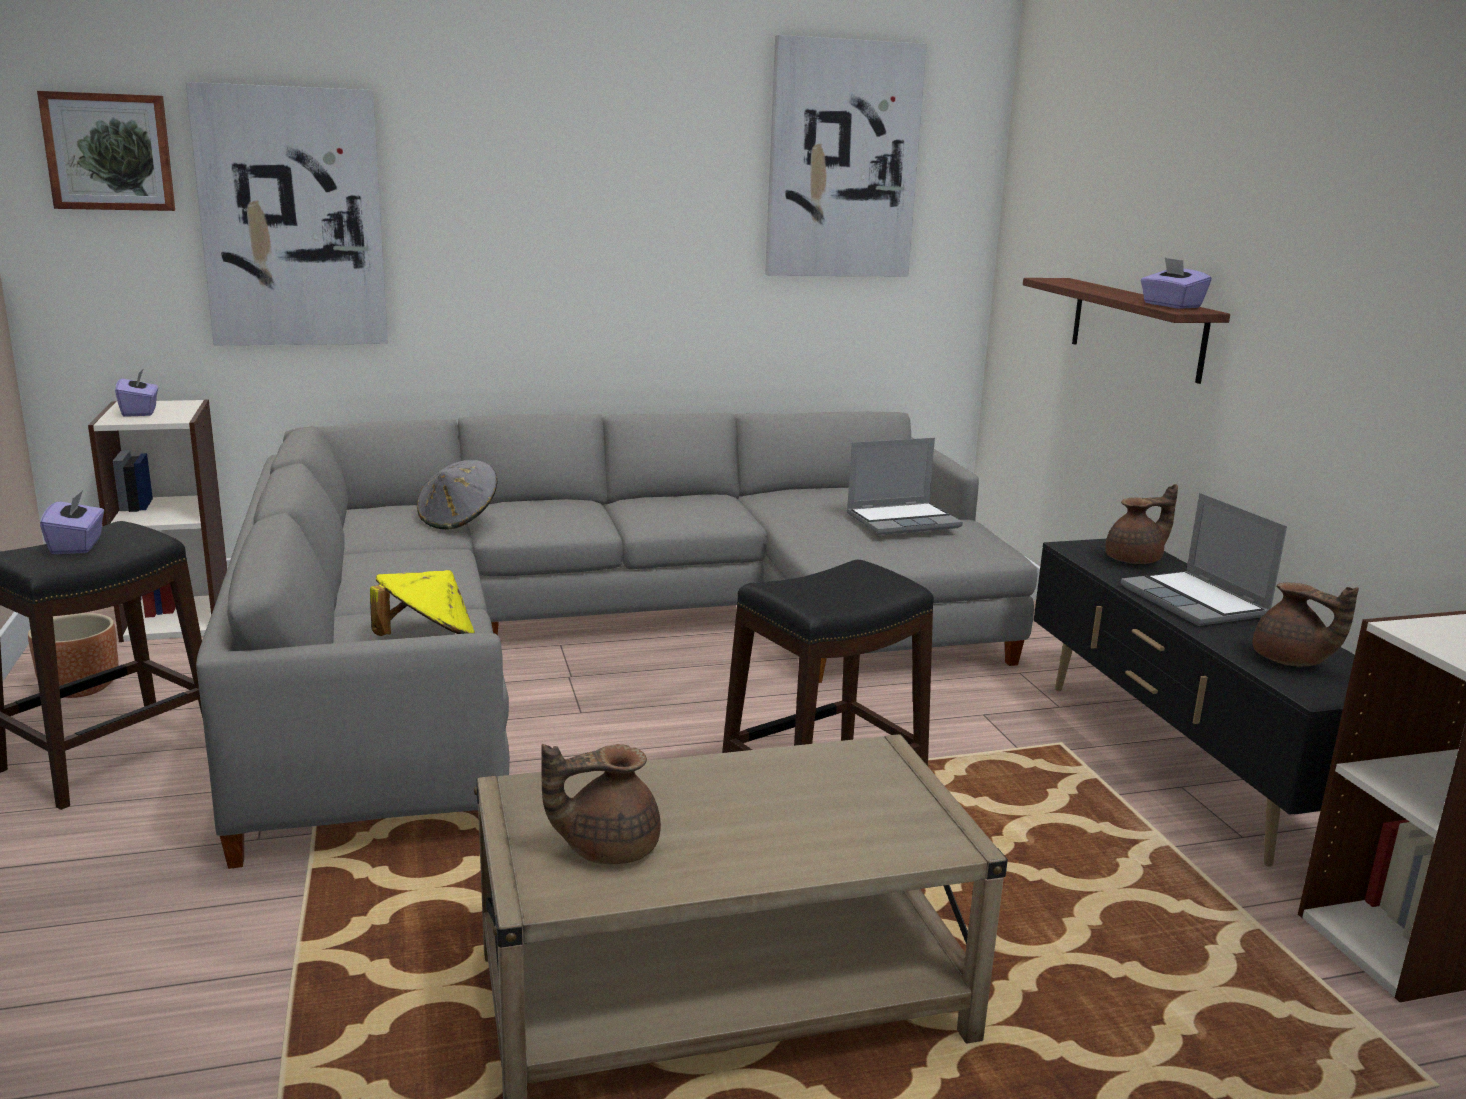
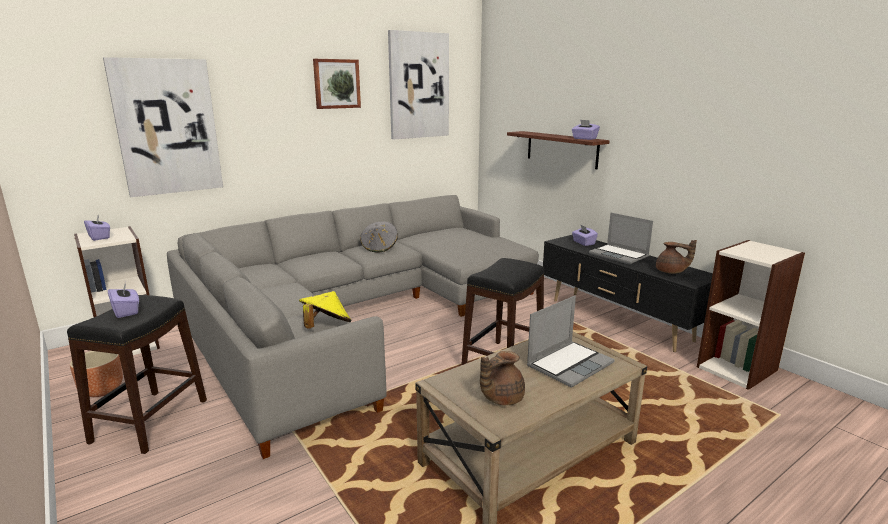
camera: 20 degrees left, 0 degrees up
(109, 152) = (59, 97): picture -> picture (336, 84)
(458, 520) = (283, 269): grey hat -> grey hat (379, 248)
(903, 520) = (478, 240): laptop -> laptop (569, 364)
(1136, 560) = (583, 243): brown teapot -> purple tissue box

